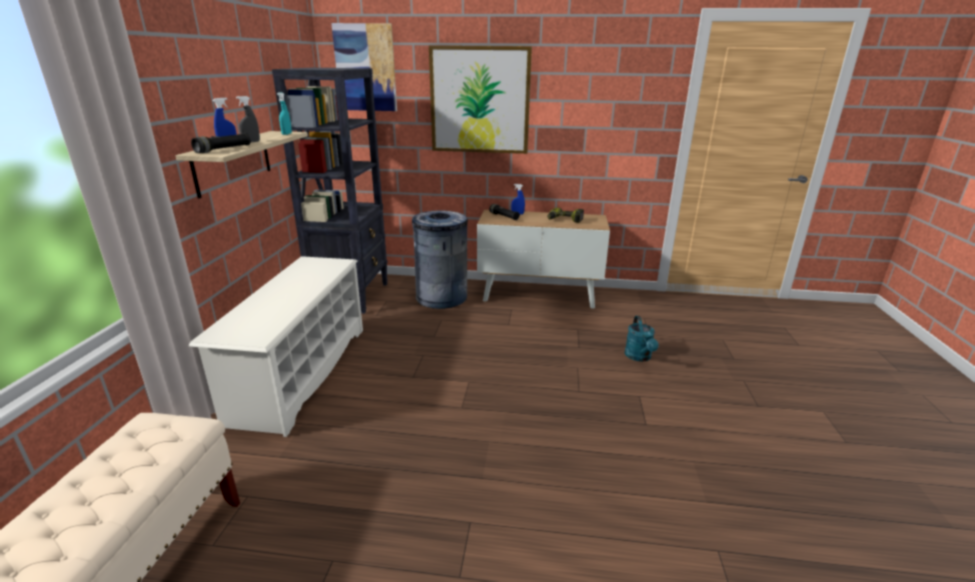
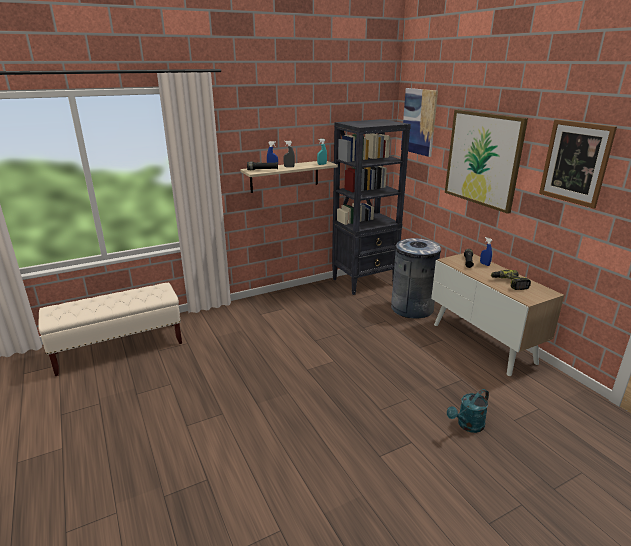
camera: 55 degrees right, 0 degrees up
(301, 372) = (277, 308): white shoe rack -> none
(593, 85) = (575, 162): none -> picture

